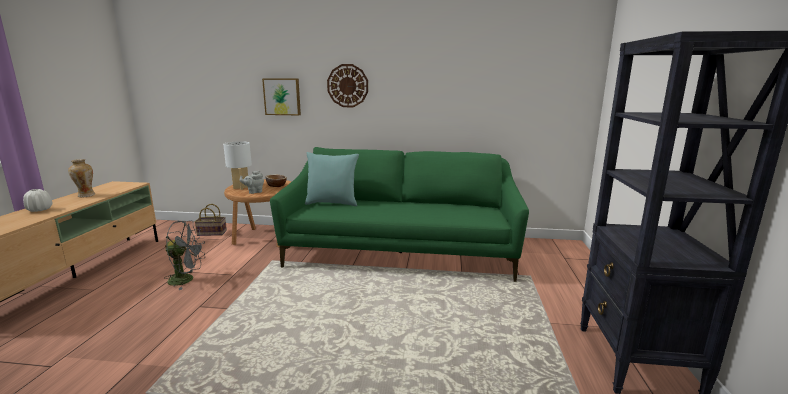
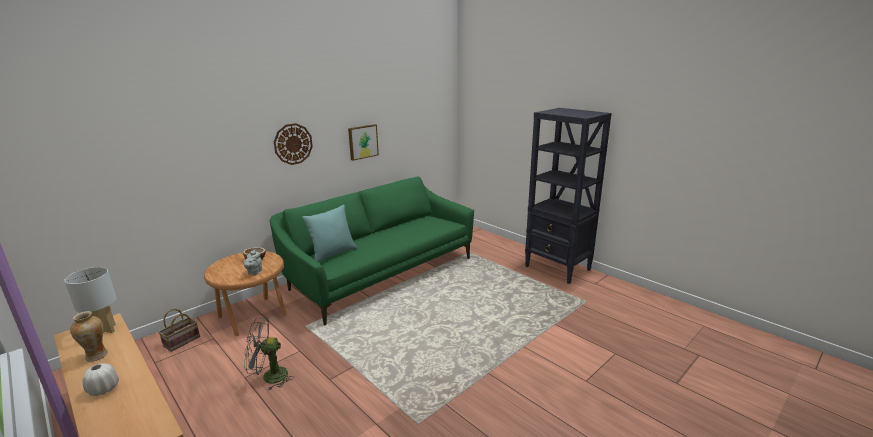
camera: 50 degrees left, 5 degrees up
(187, 279) = (269, 377): grey fan -> grey fan turned 135 degrees counterclockwise
(241, 187) = (226, 275): white table lamp -> white table lamp (104, 330)
(282, 96) = (227, 167): picture -> picture (362, 141)

